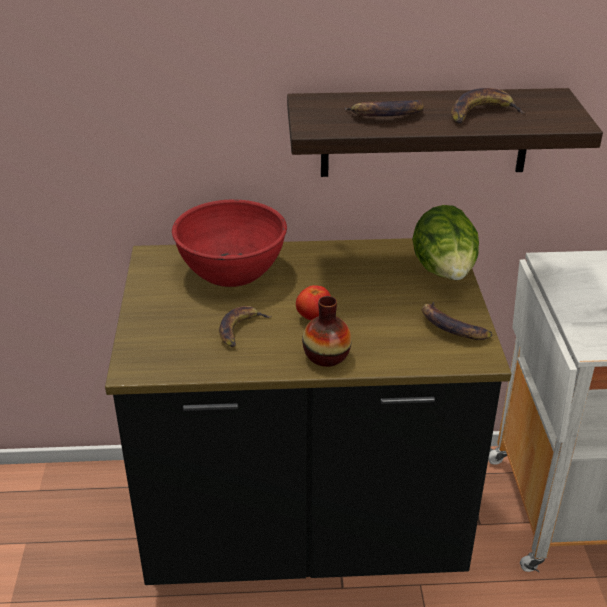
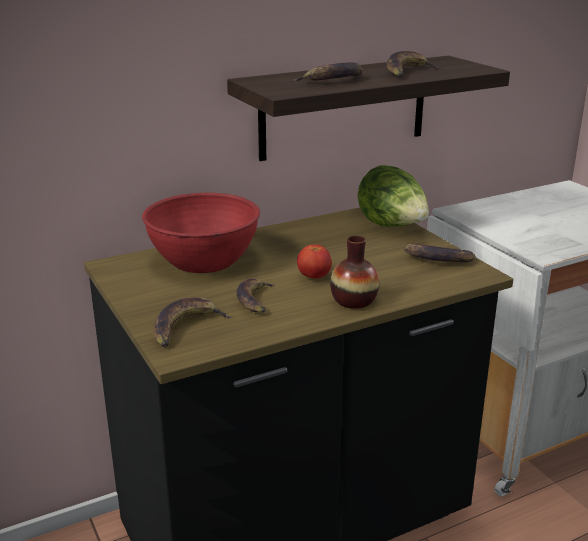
camera: 25 degrees left, 10 degrees down
(160, 343) = (186, 327): none -> banana

